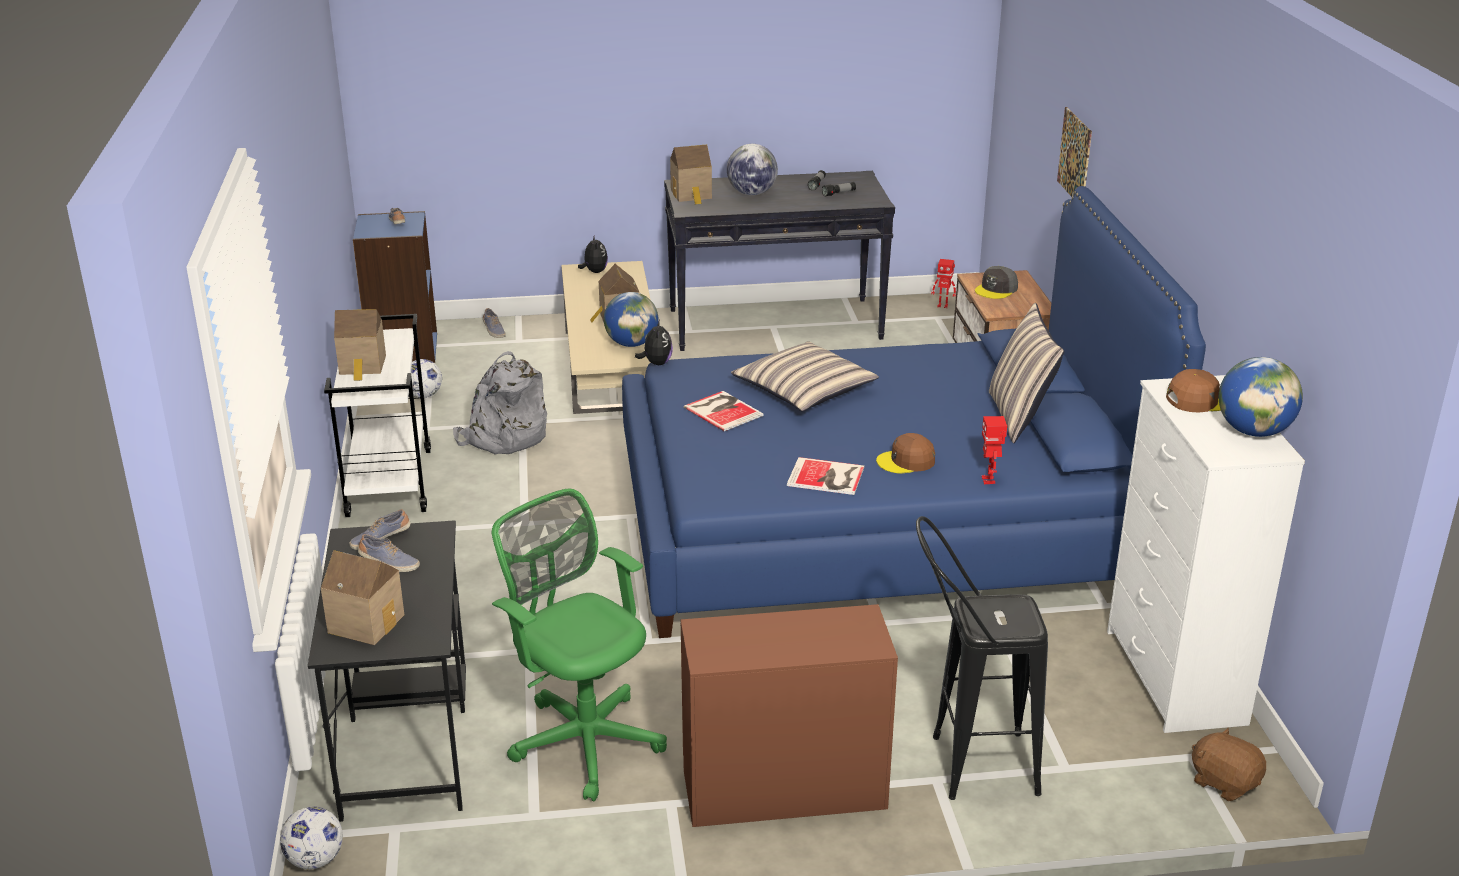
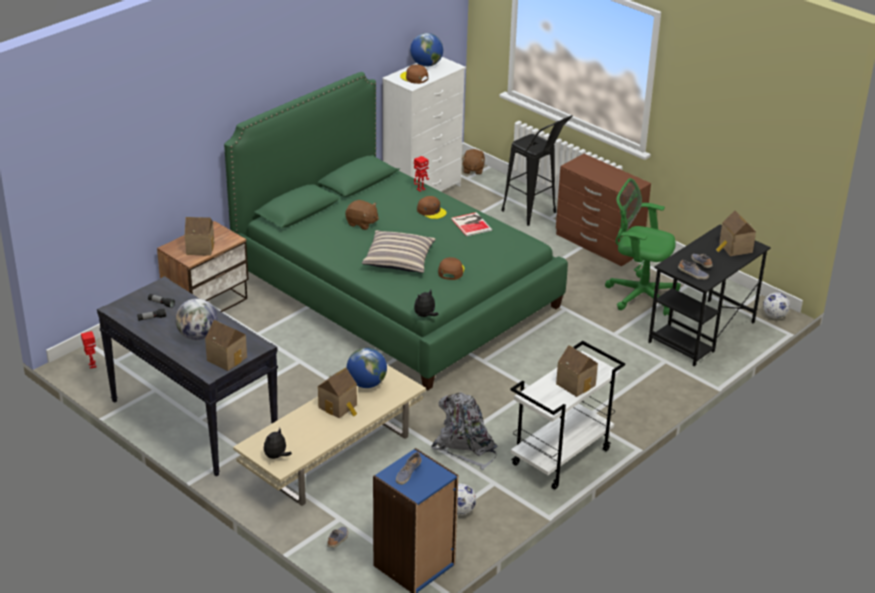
camera: 130 degrees left, 5 degrees up
(583, 738) = (639, 294): green office chair -> green office chair turned 105 degrees clockwise
(723, 410) = (451, 271): book -> brown cap
(876, 521) = (395, 291): blue bed -> green bed
(936, 400) = (362, 223): none -> brown plush toy
(996, 289) = (200, 247): grey cap -> toy house
(1019, 417) = (351, 199): pillow -> none
(1074, 156) = (189, 138): picture -> none

